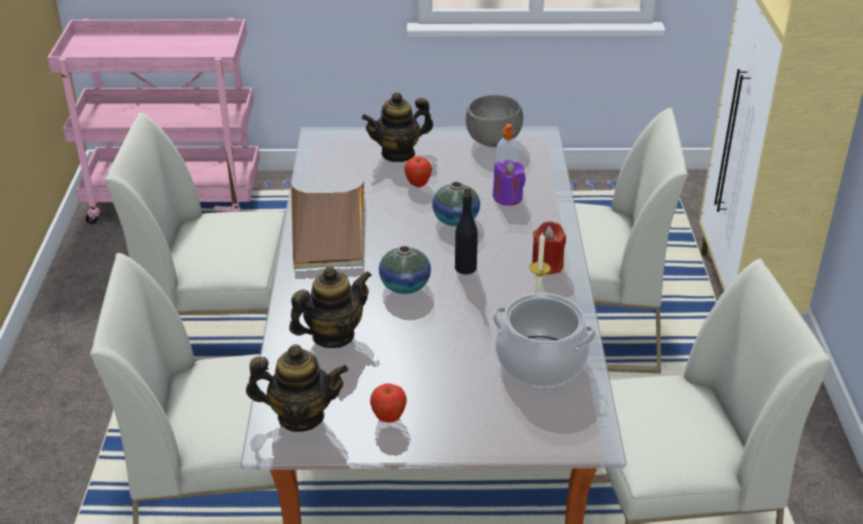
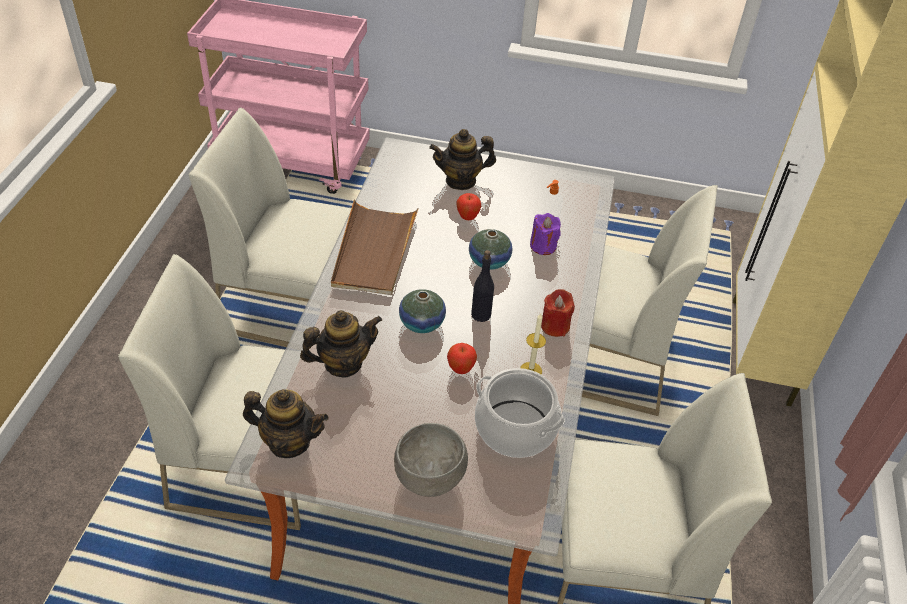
camera: 10 degrees right, 10 degrees up
(388, 418) = (363, 460): apple -> apple (460, 369)
(492, 141) = (549, 182): grey bowl -> grey bowl (429, 477)

